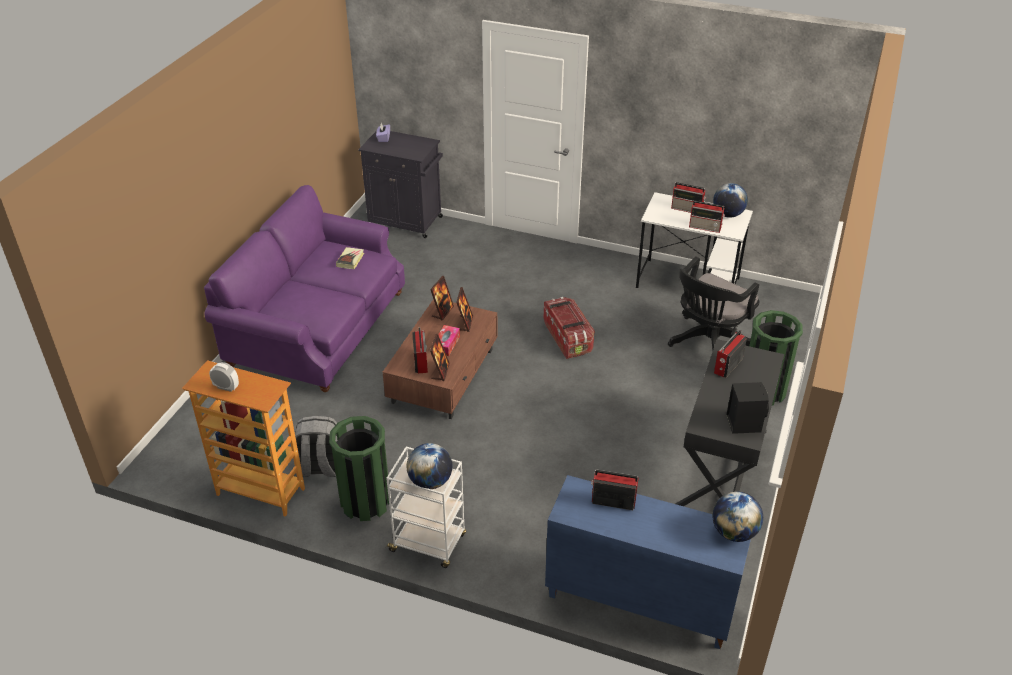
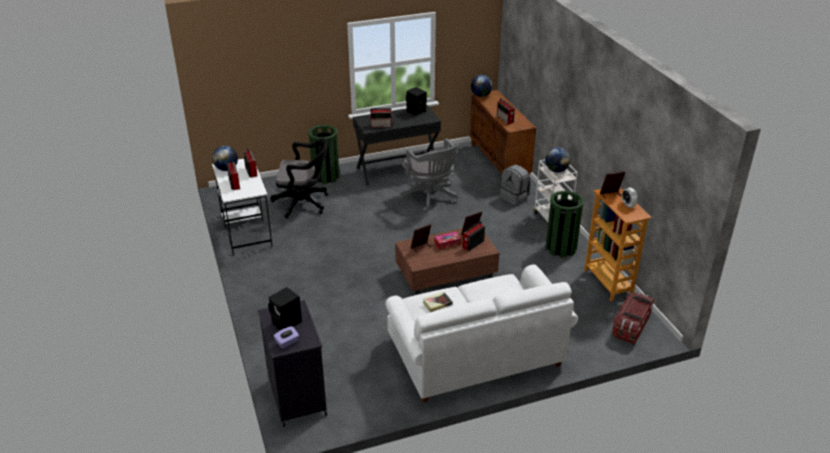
camera: 130 degrees left, 5 degrees down
(317, 327) = (474, 353): purple sofa -> white sofa
(320, 467) = (565, 274): grey backpack -> grey backpack (514, 197)
(405, 145) = (287, 323): none -> black speaker
(442, 312) = (421, 260): picture frame -> picture frame (610, 194)
(568, 338) = (355, 248): storage box -> storage box (631, 326)
(612, 457) = (431, 197): none -> grey office chair
(638, 602) = (499, 162): blue cabinet -> brown cabinet

